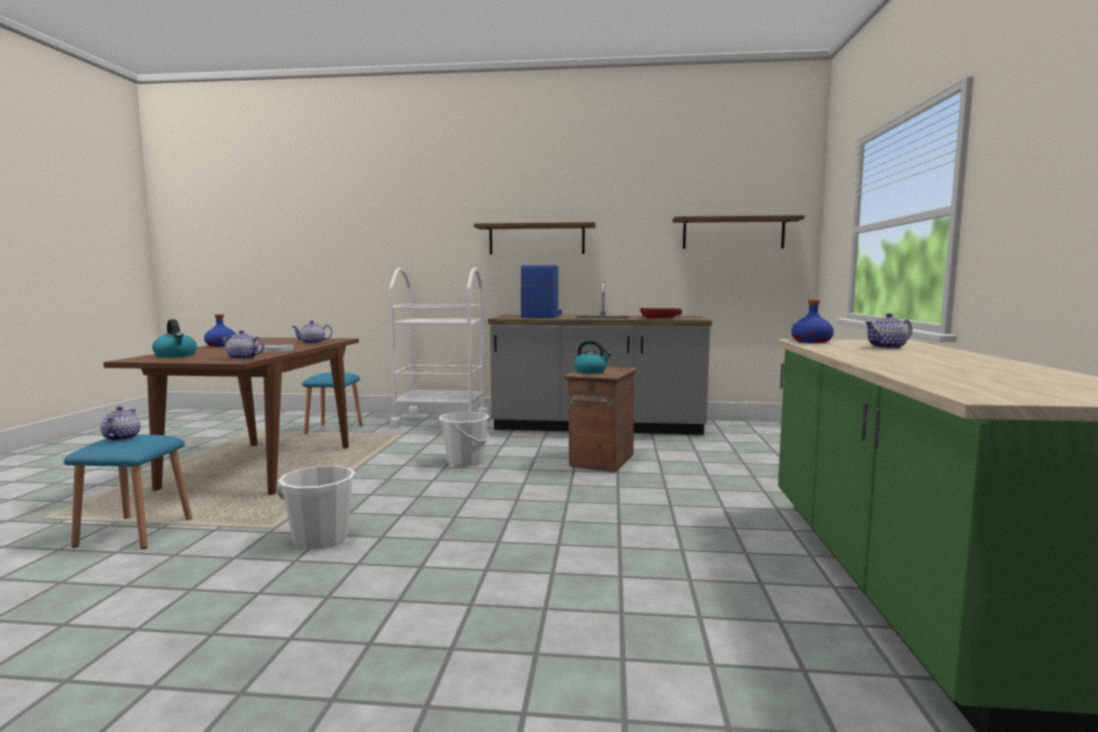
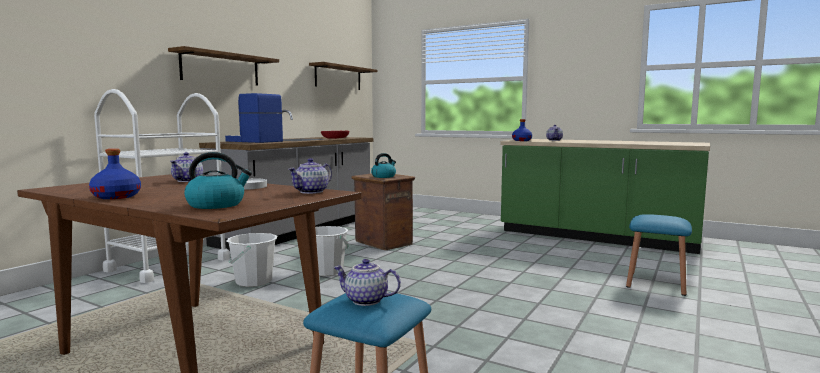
camera: 65 degrees left, 0 degrees up
(320, 539) = (467, 327): white bucket -> white bucket (254, 281)
(334, 429) = (87, 307): blue stool -> blue stool (656, 283)

